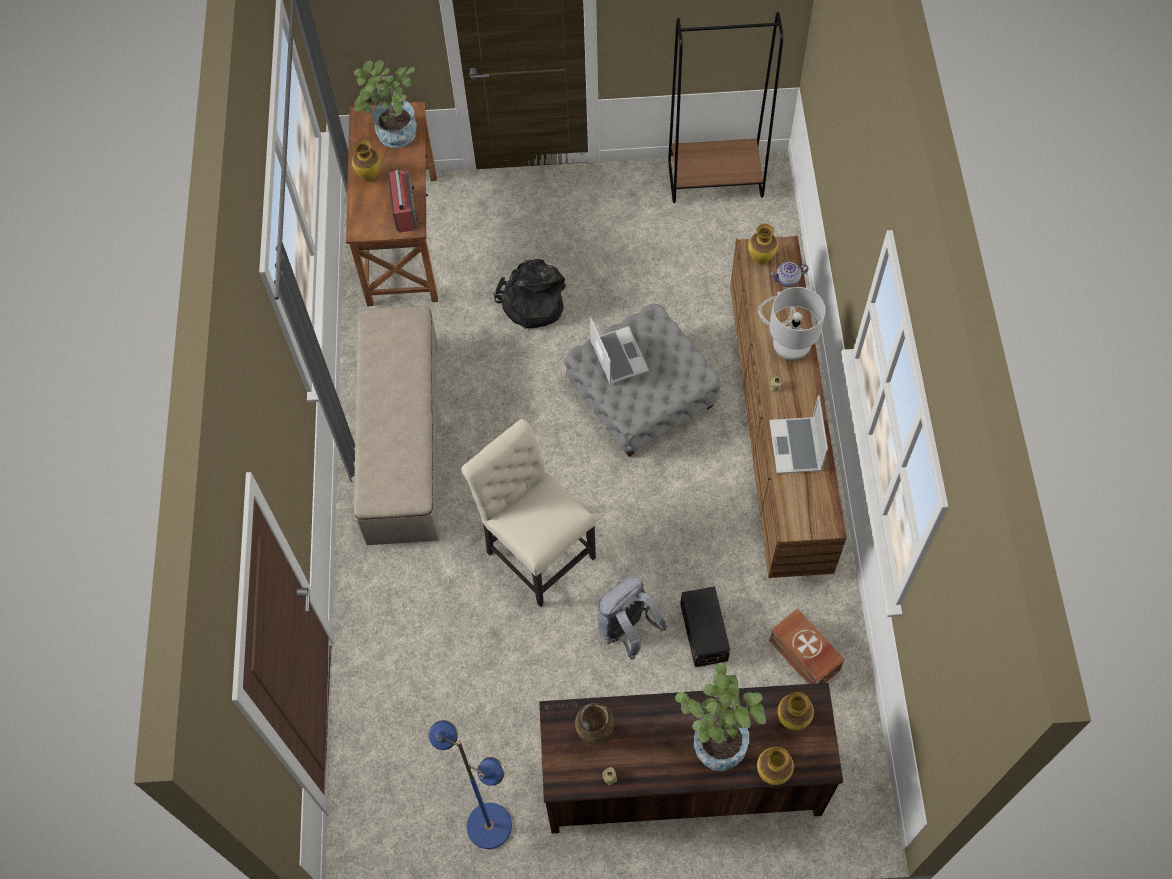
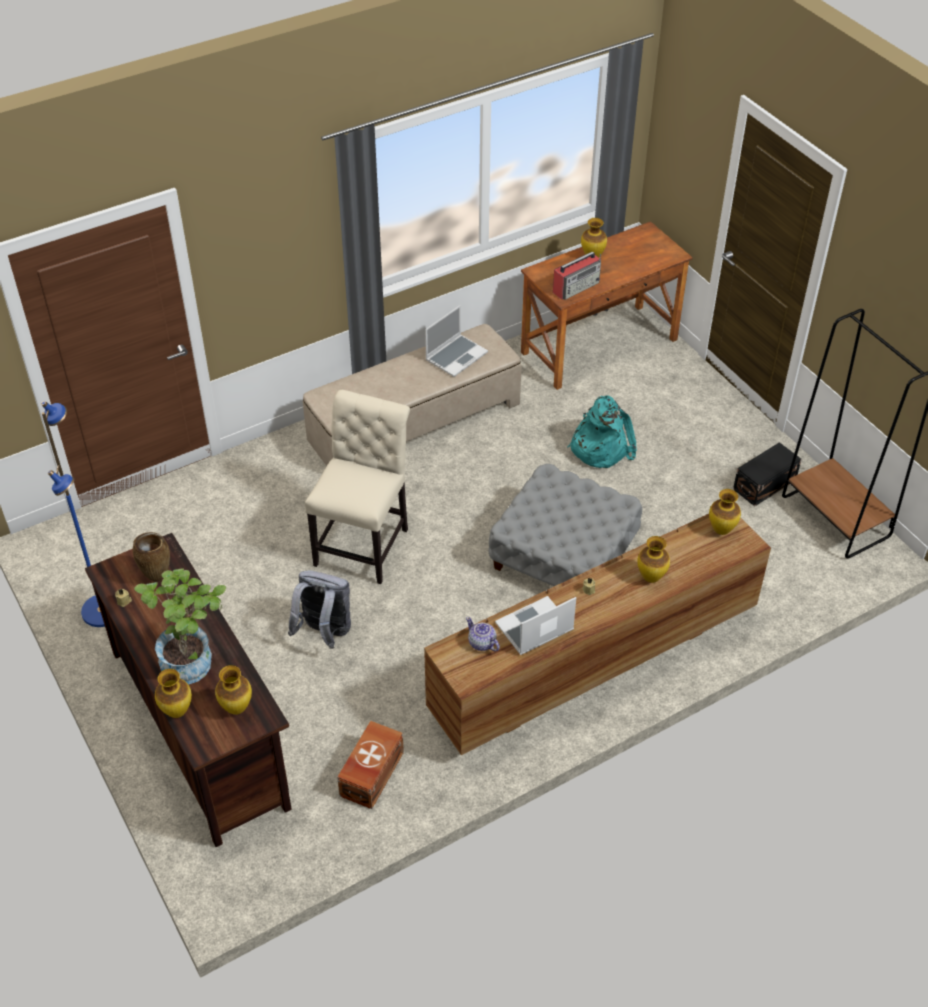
camera: 60 degrees right, 15 degrees down
(393, 137) = (641, 254): potted plant -> none
(531, 303) = (600, 446): black backpack -> turquoise backpack
(617, 356) = (564, 495): laptop -> laptop (456, 356)
(703, 633) = (351, 688): black storage box -> black storage box (763, 484)
(785, 335) = (651, 577): grey table lamp -> vase
(788, 279) = (714, 558): teapot -> teapot (482, 643)

